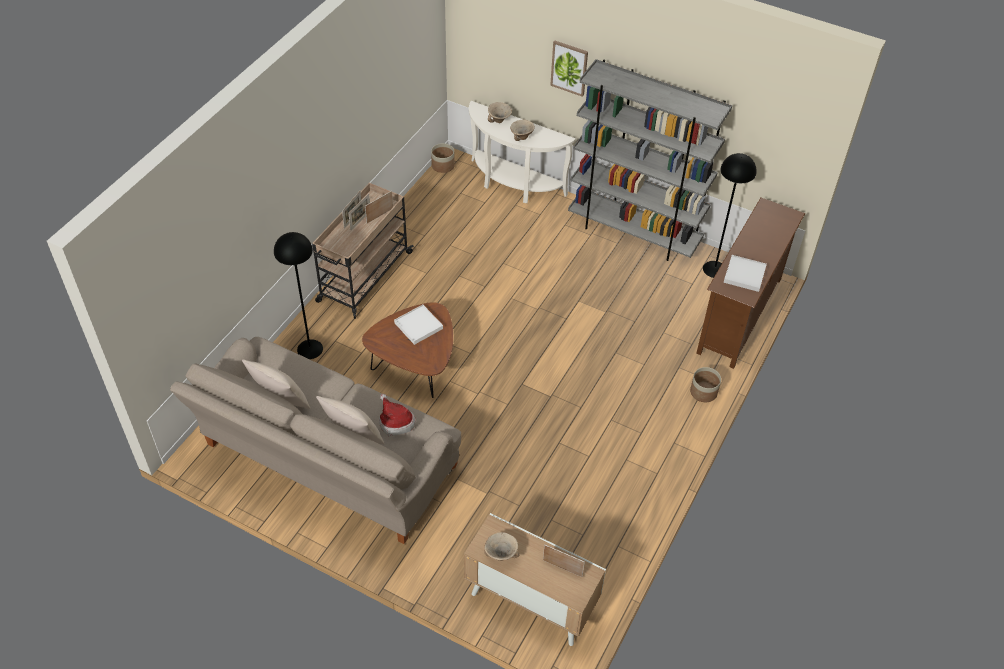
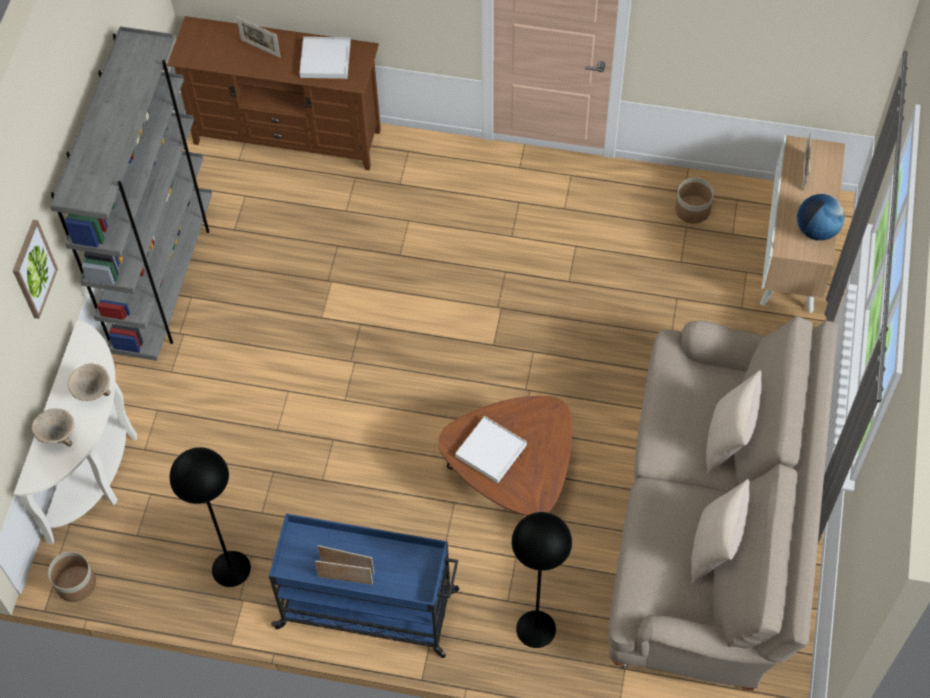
camera: 105 degrees left, 10 degrees up
(364, 277) = (369, 609): beige cart -> blue cart
(380, 216) = (327, 543): picture frame -> picture frame (260, 48)
(395, 422) = (687, 398): hat -> none
(501, 554) = (816, 230): beige bowl -> globe
(703, 392) = (430, 152): planter -> planter (692, 209)
(714, 269) = (208, 176): black floor lamp -> black floor lamp (230, 569)

